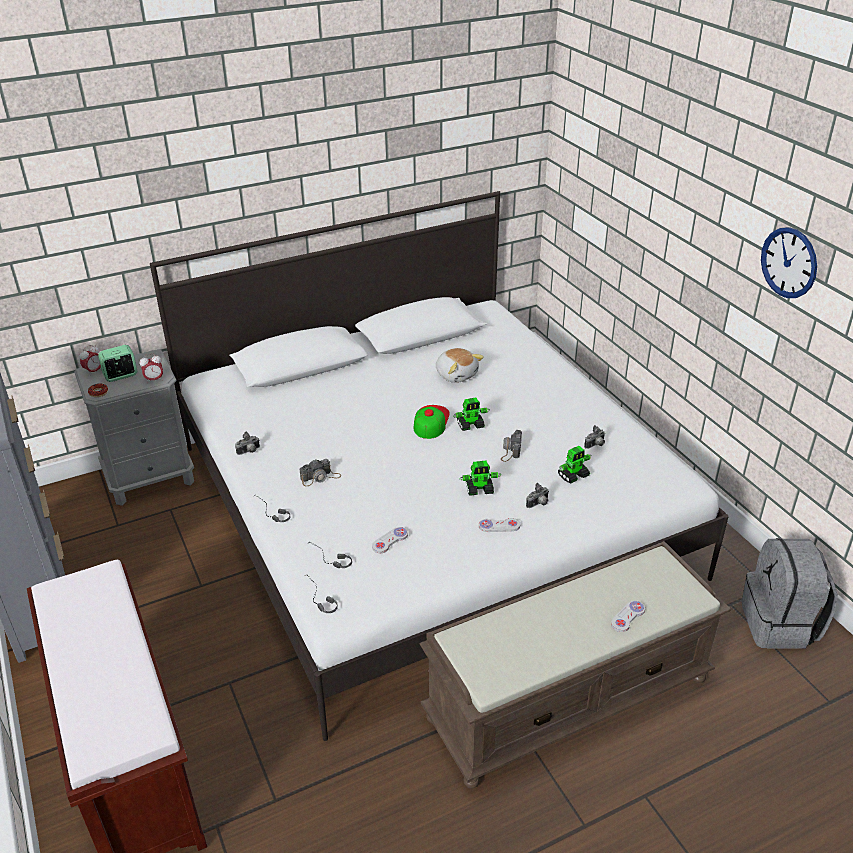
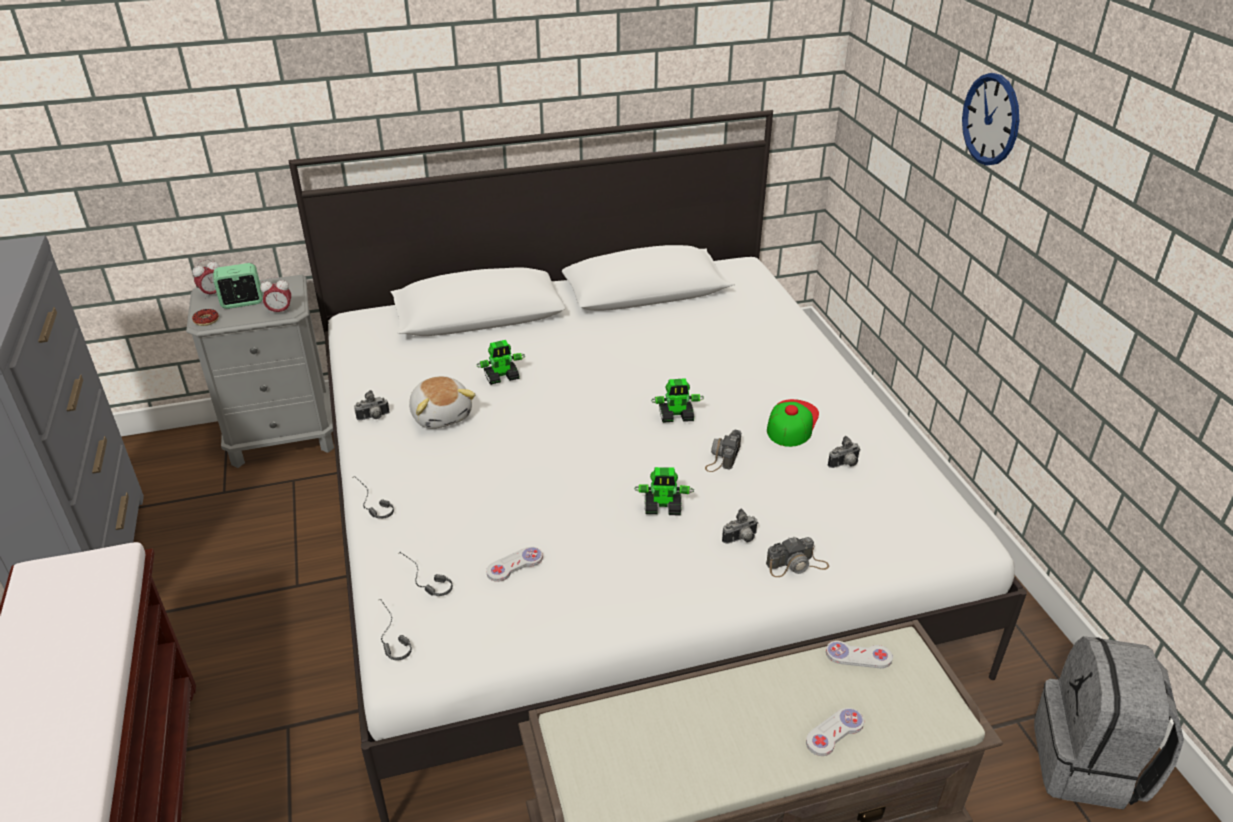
camera: 10 degrees right, 0 degrees up
(320, 477) = (452, 463): camera -> camera (797, 565)
(431, 421) = (623, 405): cap -> cap (792, 422)
(456, 374) = (677, 346): plush toy -> plush toy (442, 415)
(499, 526) = (676, 564): white game controller -> white game controller (858, 656)
(573, 475) = (802, 504): toy robot -> toy robot (502, 377)
(789, 262) = (1163, 220): wall clock -> wall clock (991, 119)

